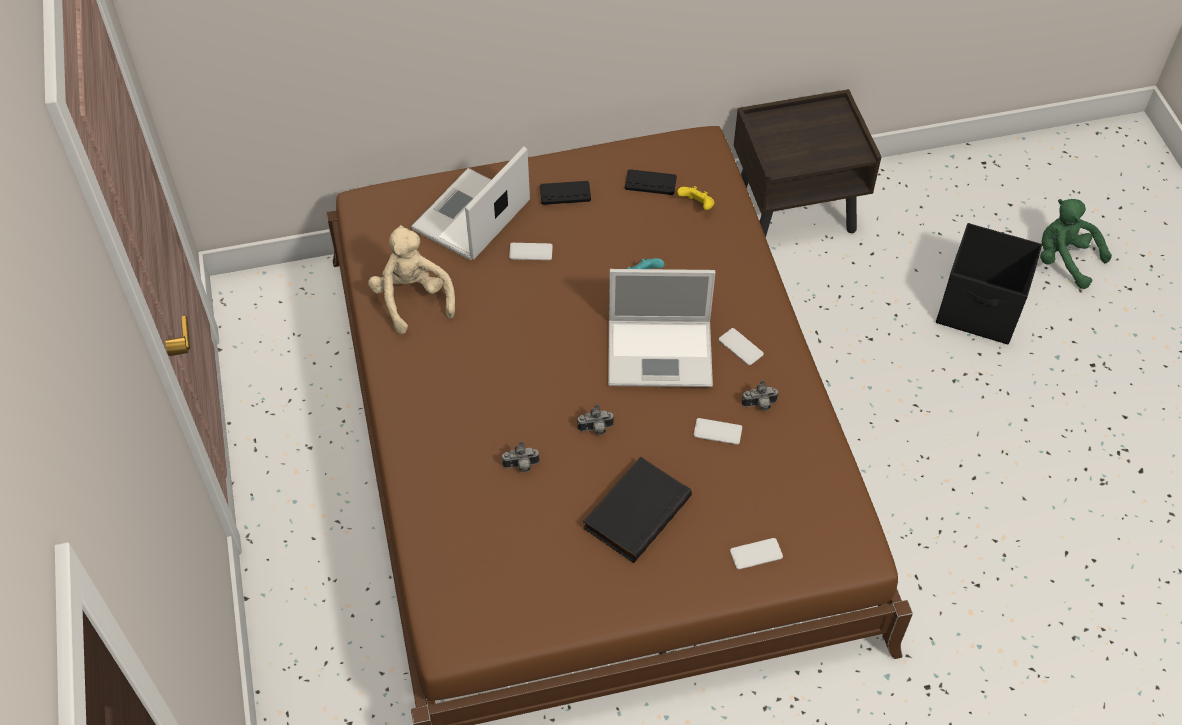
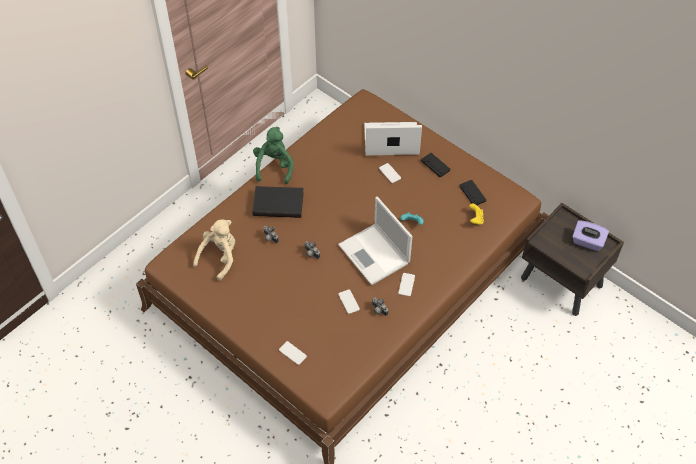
camera: 55 degrees right, 0 degrees up
(412, 299) = (327, 148): beige plush toy -> beige plush toy (219, 257)
(635, 511) = (279, 293): black book -> black book (278, 203)
(818, 123) = (587, 242): none -> purple tissue box
(980, 309) = (577, 402): black storage box -> none
(1064, 260) = (653, 427): green plush toy -> green plush toy (274, 167)

